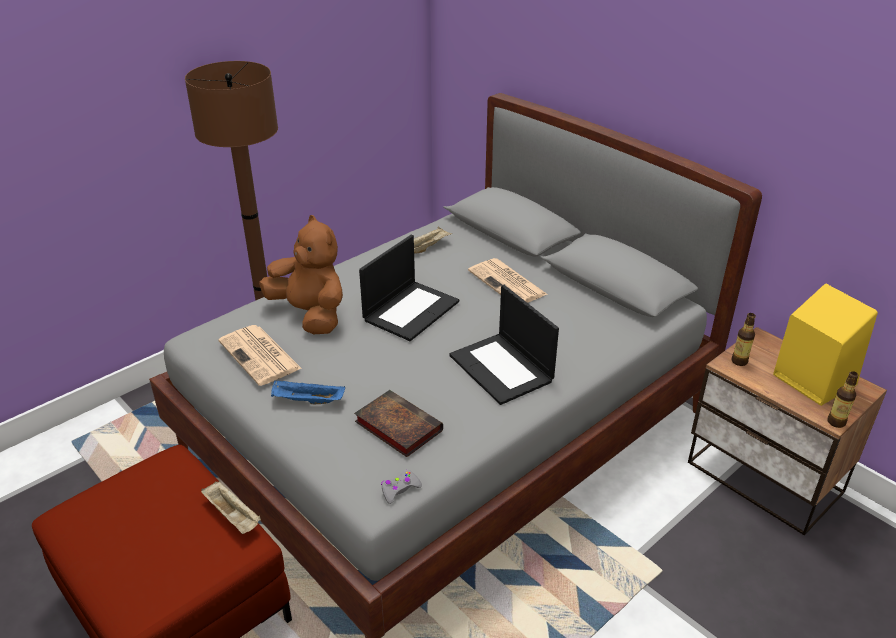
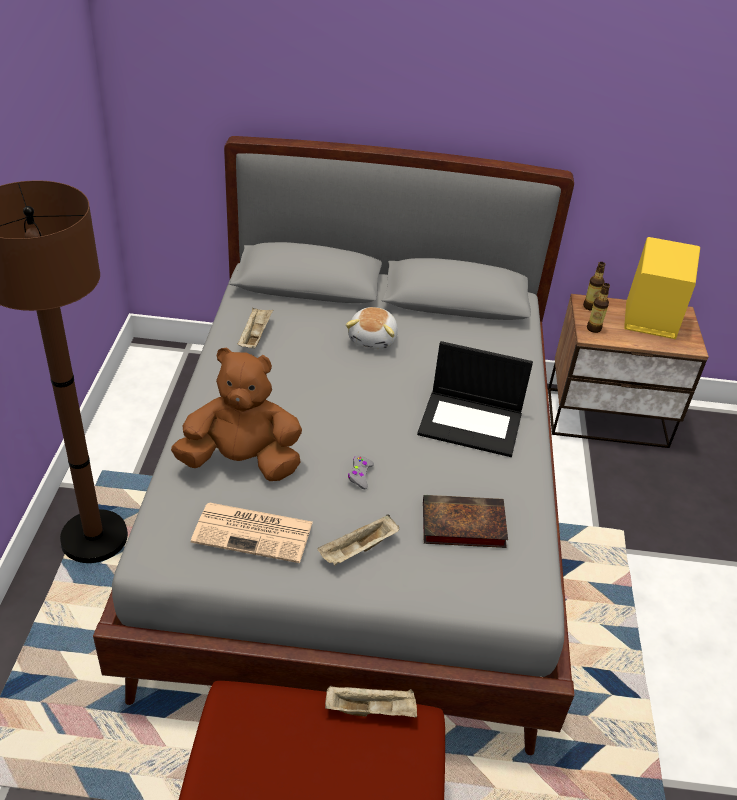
camera: 45 degrees left, 5 degrees up
(307, 401) = (358, 550): blue tray -> beige tray
(400, 489) = (536, 579): grey game controller -> grey game controller (360, 475)
(411, 310) = (329, 407): laptop -> none
(508, 283) = (373, 339): newspaper -> plush toy
(836, 422) = (696, 347): bottle -> bottle (590, 307)

